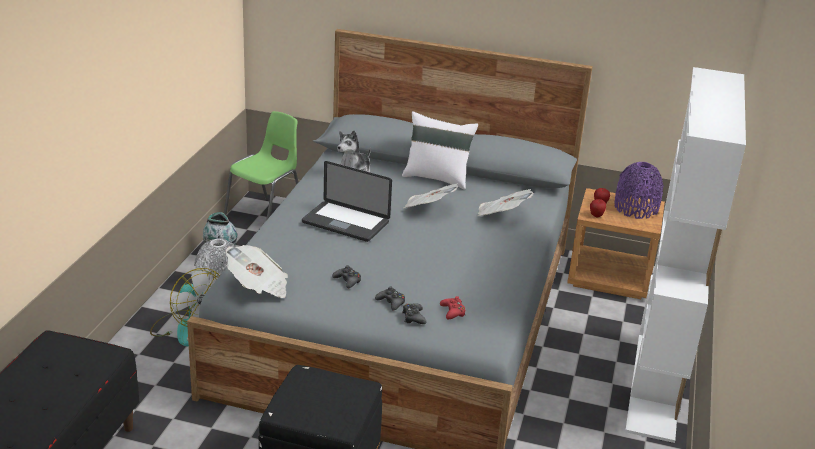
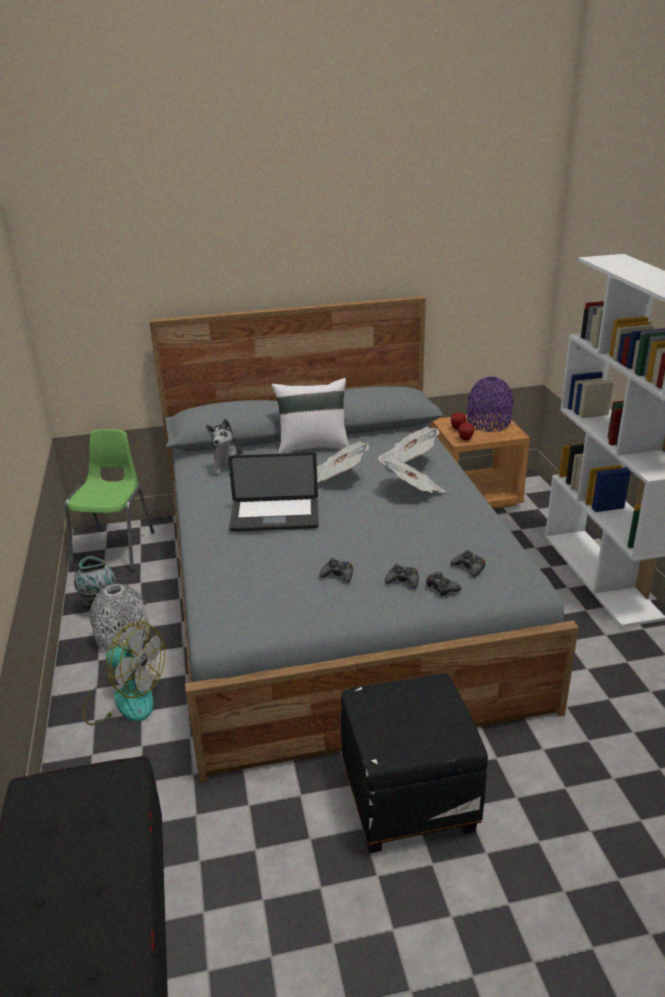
camera: 25 degrees left, 0 degrees up
(258, 286) = (254, 617): newspaper -> newspaper (413, 491)
(453, 312) = (469, 568): red game controller -> black game controller

